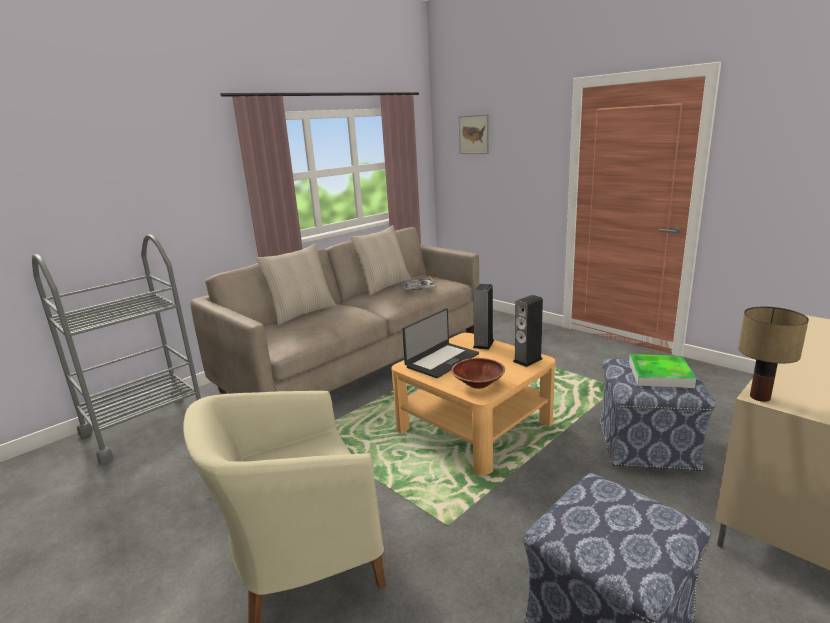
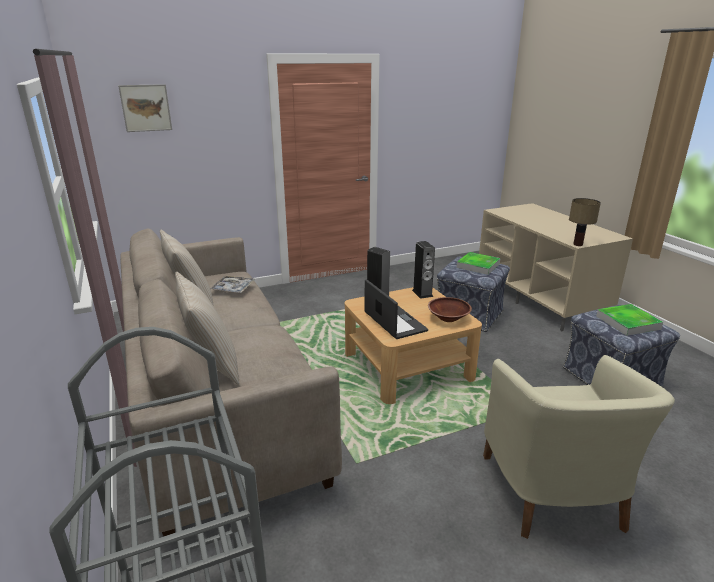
camera: 70 degrees left, 5 degrees up
(607, 525) = (627, 322): none -> tray

